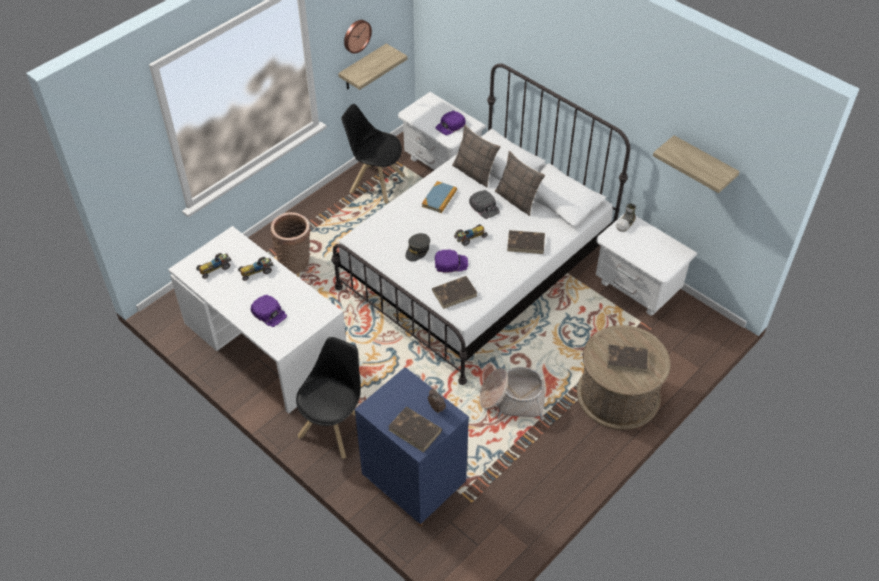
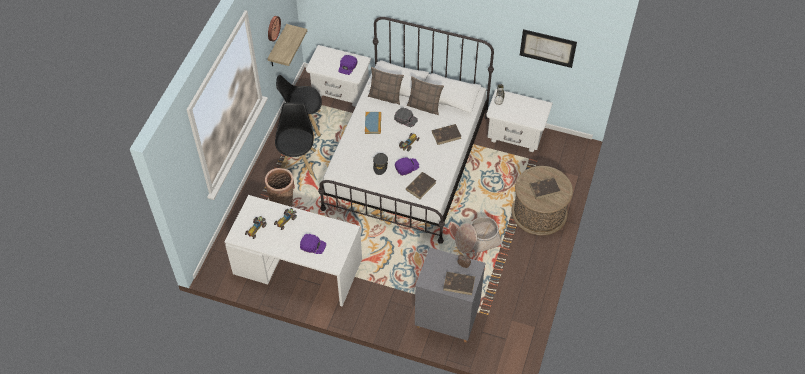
camera: 25 degrees left, 5 degrees up
(335, 427) = (377, 303): black chair -> black chair (298, 160)
(413, 483) = (446, 317): blue dresser -> grey dresser
(703, 163) = (547, 48): shelf -> picture

